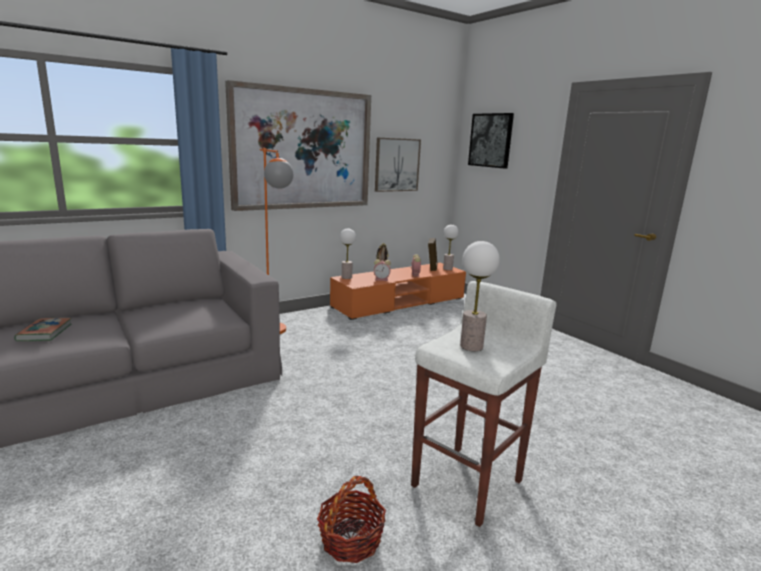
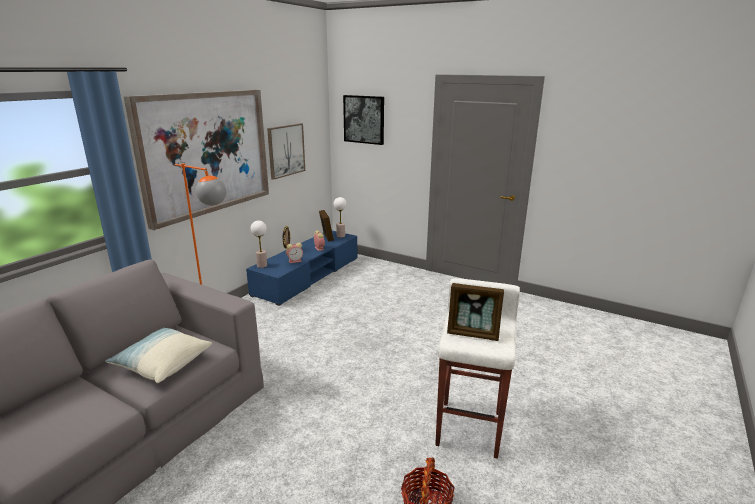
camera: 25 degrees left, 5 degrees up
(45, 332) = (34, 428): book -> none
(177, 318) = (162, 364): none -> pillow
(399, 303) = (308, 276): orange tv stand -> blue tv stand
(471, 346) = (473, 334): table lamp -> picture frame

